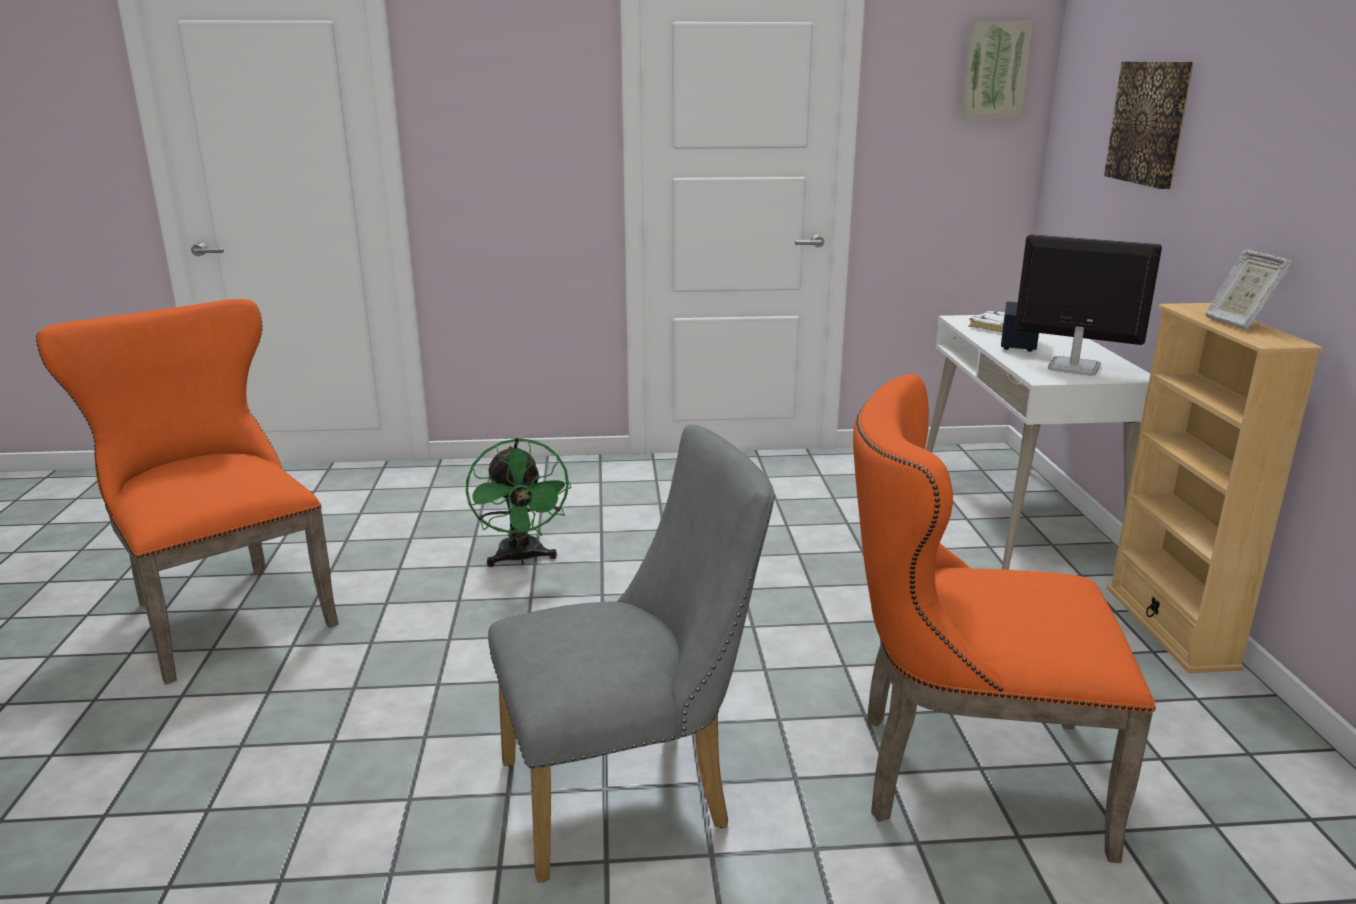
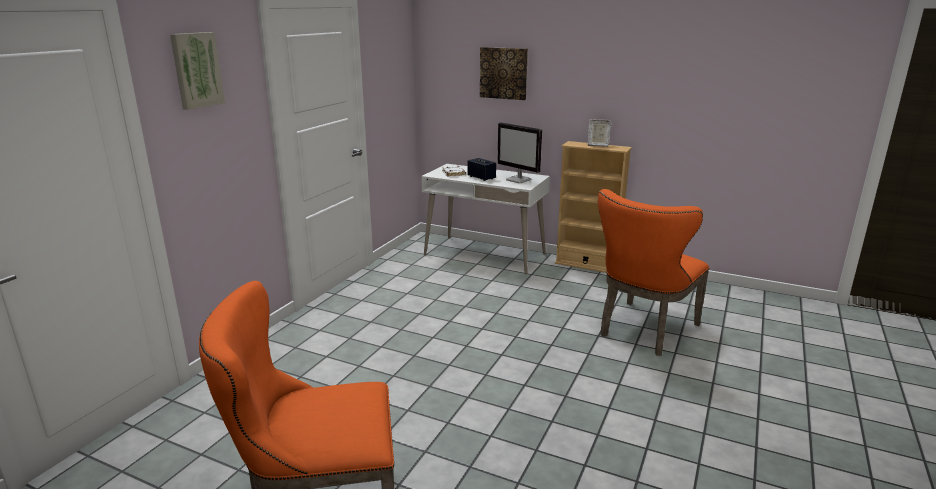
camera: 60 degrees left, 0 degrees up
(521, 559) = (383, 378): green fan -> none
(630, 792) = (615, 402): grey chair -> none
(993, 71) = (399, 51): picture -> picture (196, 70)
(1072, 367) = (519, 180): monitor -> monitor turned 105 degrees counterclockwise

